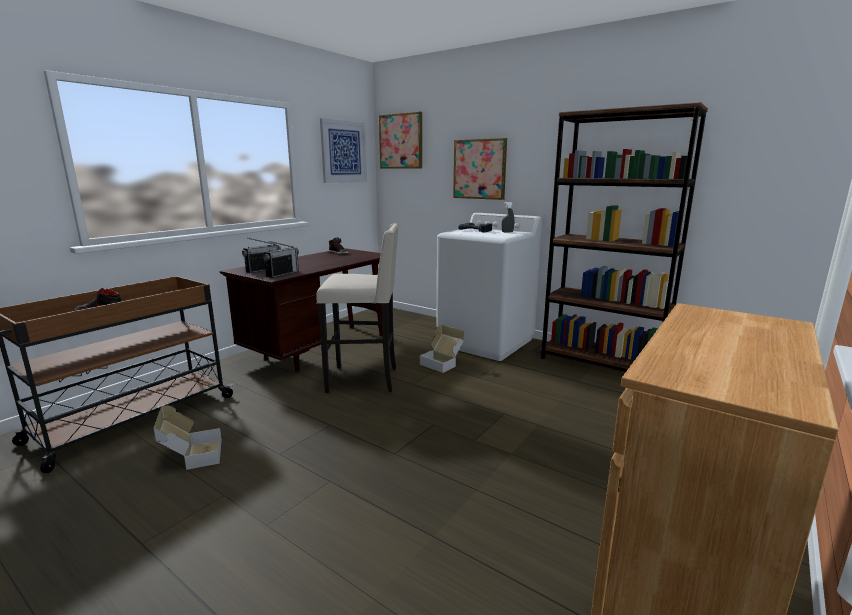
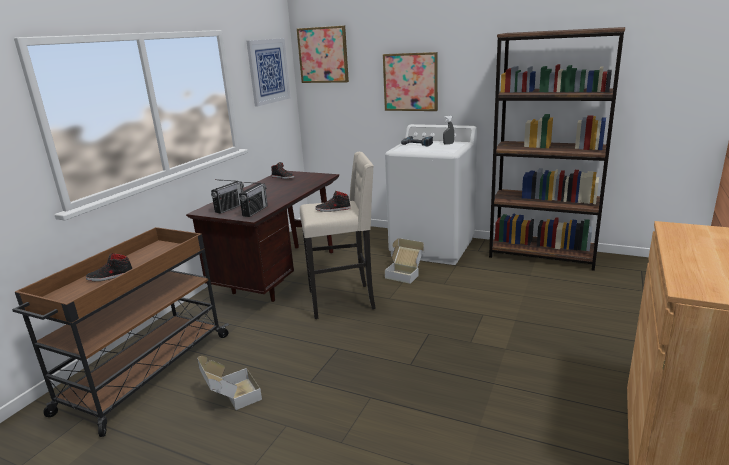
camera: 10 degrees left, 5 degrees up
(355, 279) = (333, 209): none -> black shoe

